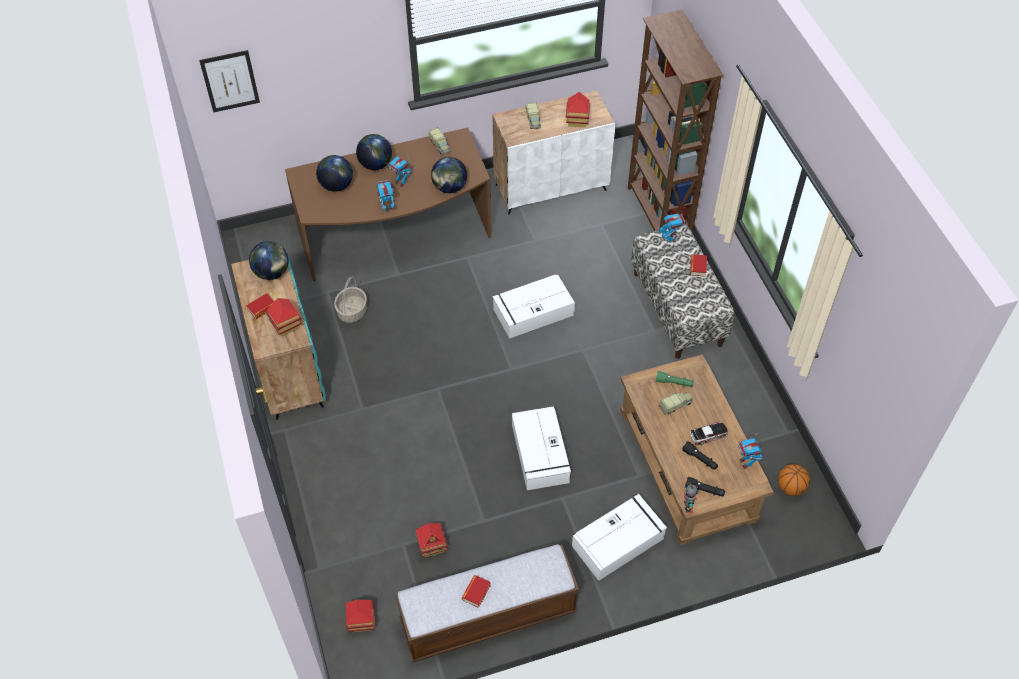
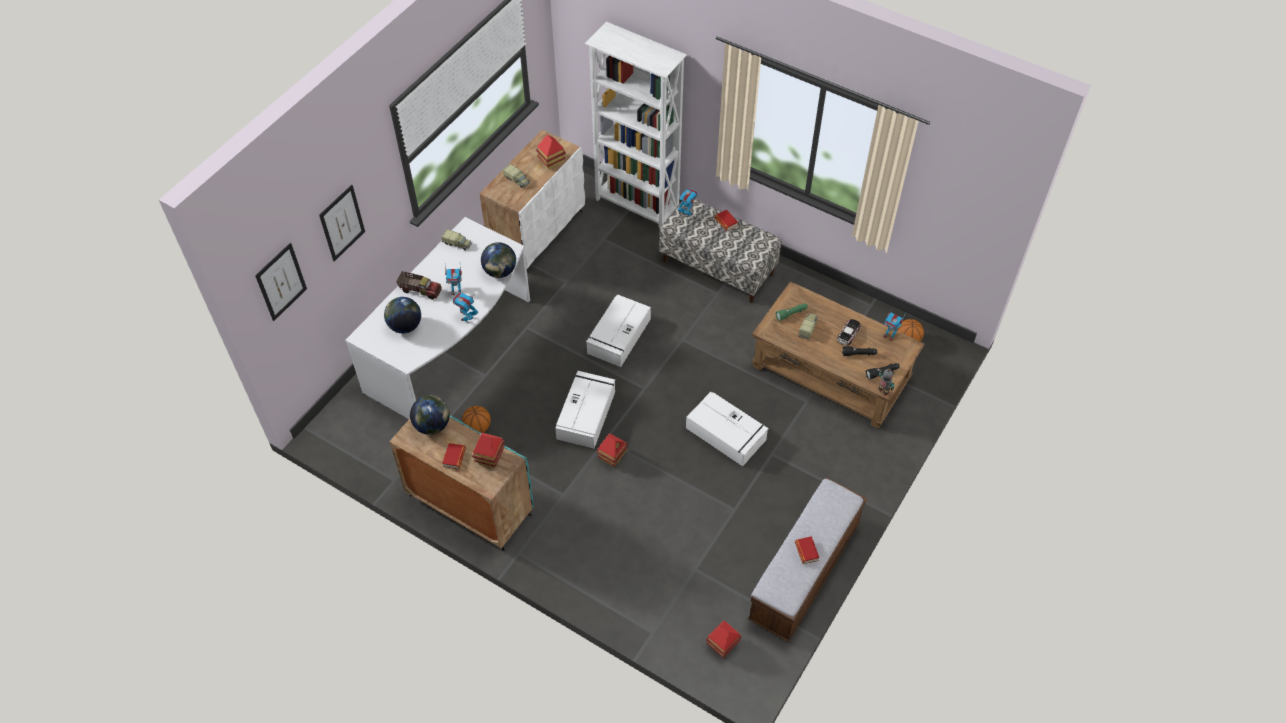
camera: 40 degrees left, 0 degrees up
(317, 62) = (342, 223): none -> picture
(352, 311) = (477, 427): basket -> basketball
(375, 164) = (420, 290): globe -> toy truck
(395, 237) = (453, 348): brown desk -> white desk
(432, 547) = (717, 554): toy house -> toy house (612, 457)
(619, 541) = (837, 455): white storage box -> white storage box (586, 414)
(658, 213) = (637, 206): brown bookcase -> white bookcase

